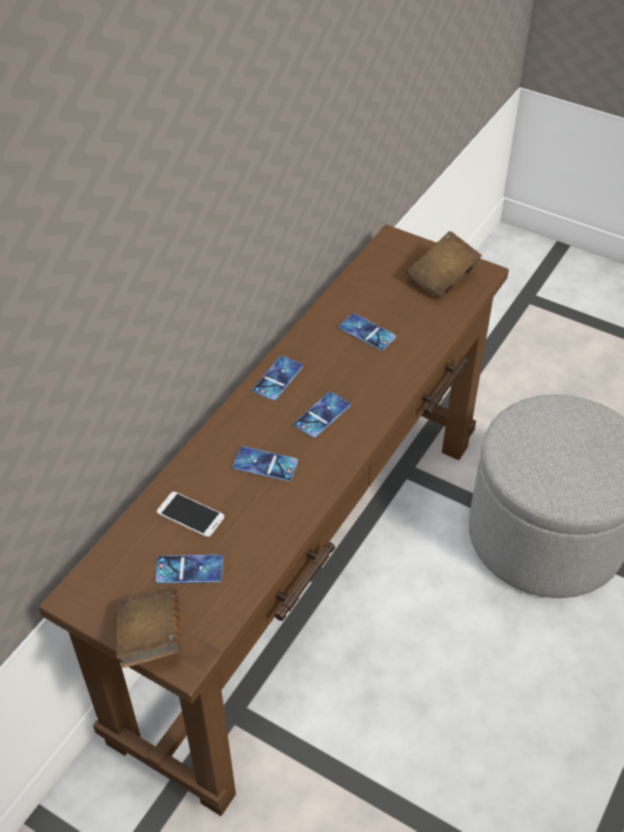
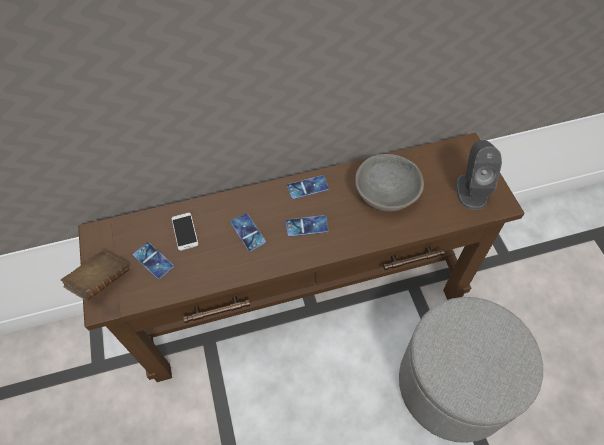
camera: 45 degrees right, 10 degrees up
(367, 332) = (386, 194): phone -> grey bowl
(442, 278) = (471, 191): brown book -> grey speaker

